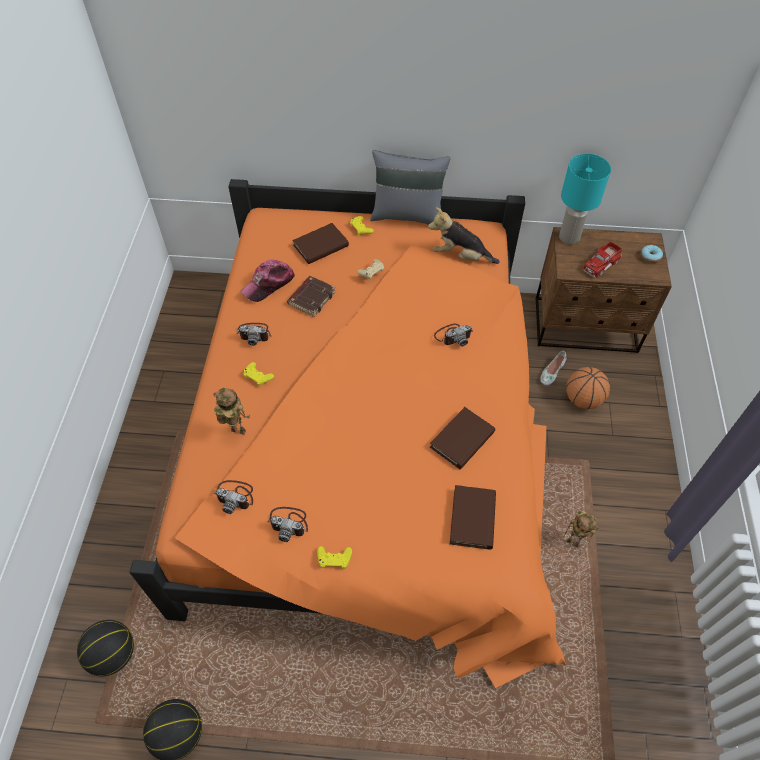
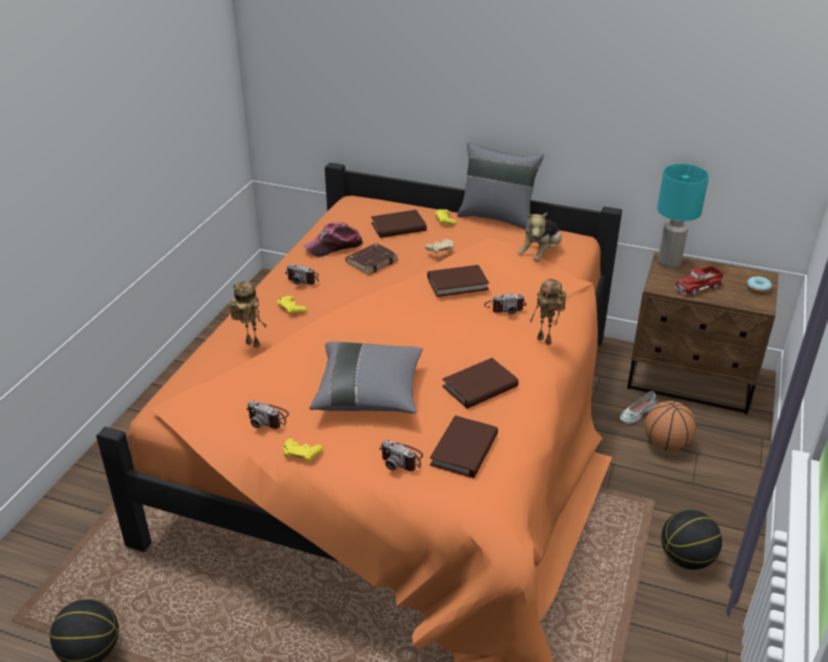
camera: 15 degrees right, 20 degrees down
(113, 654) = (58, 565): basketball -> basketball (686, 559)
(235, 496) = (225, 388): camera -> camera (402, 458)
(368, 471) = (369, 394): none -> grey pillow
(401, 314) = (457, 283): none -> brown book
(460, 256) = (540, 254): plush toy -> plush toy turned 90 degrees counterclockwise
(574, 542) = (611, 575): toy robot -> toy robot (546, 340)

